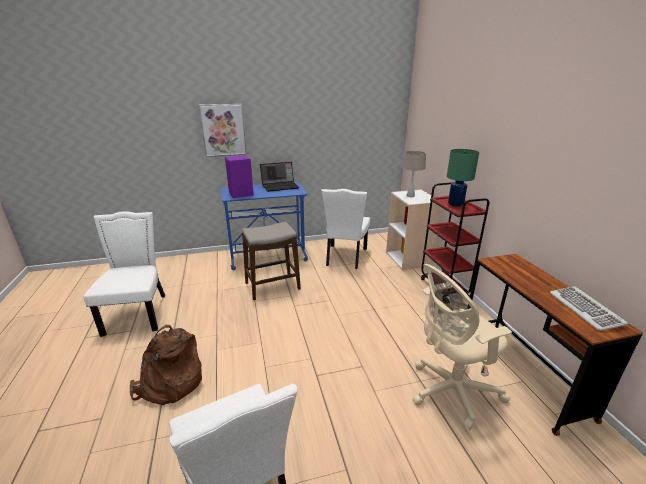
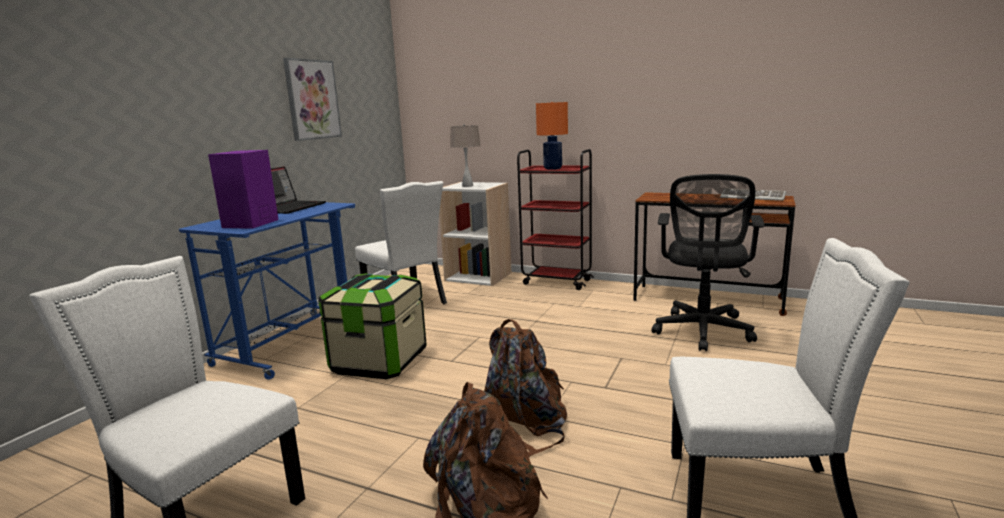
camera: 50 degrees left, 10 degrees down
(223, 130) = (162, 112): picture -> picture (312, 99)
(255, 360) = (524, 420): none -> brown backpack
(272, 286) = (379, 362): stool -> storage box
(450, 391) = (702, 332): beige office chair -> black office chair
(455, 205) = (553, 169): green table lamp -> orange table lamp

